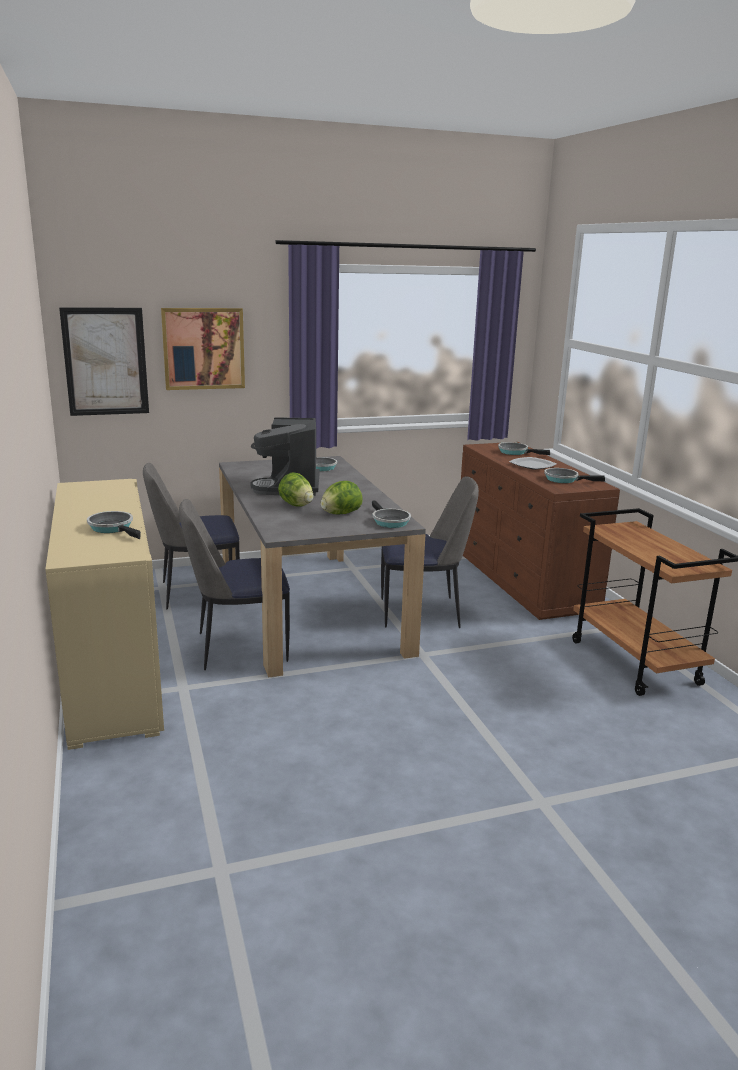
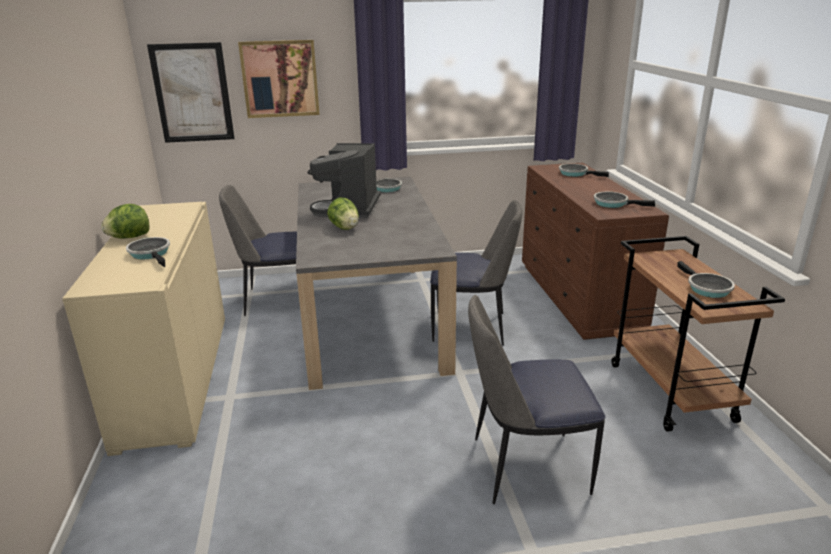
camera: 10 degrees right, 5 degrees up
(238, 648) = (293, 357): chair -> chair (525, 466)
(340, 514) = (381, 238): lettuce -> lettuce (129, 237)
(389, 521) = (424, 247): frying pan -> frying pan (706, 288)
(532, 465) = (587, 188): plate -> none

